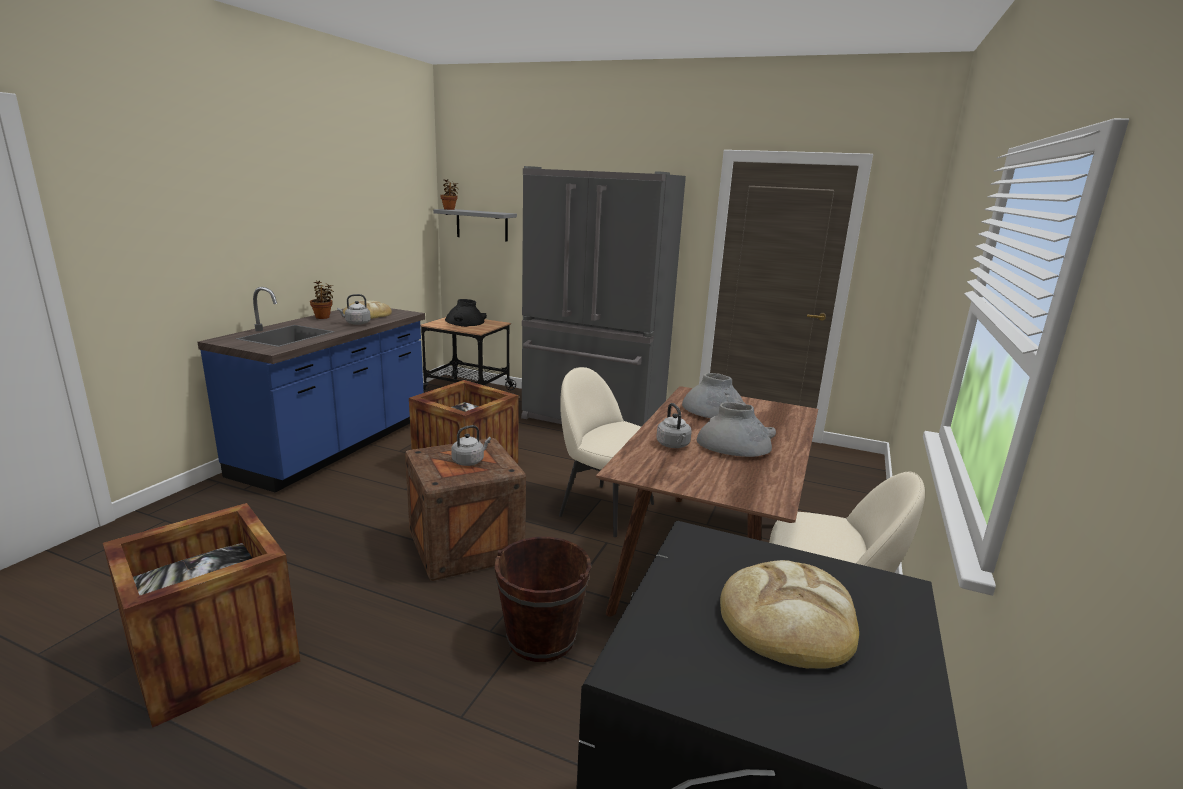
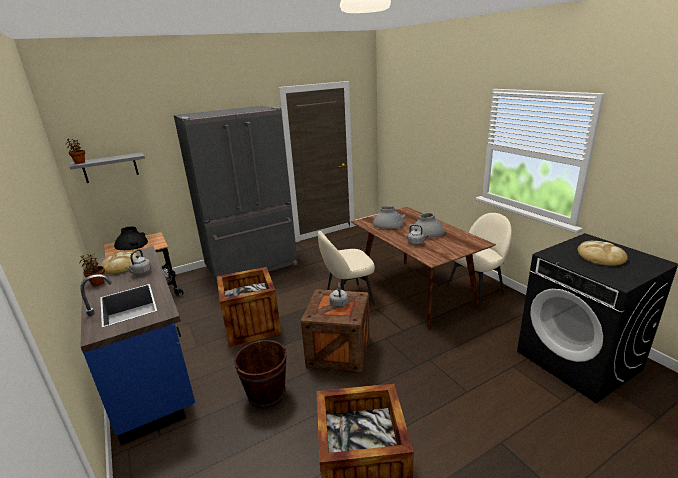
camera: 50 degrees left, 5 degrees up
(541, 637) = (431, 352): brown bucket -> brown bucket (266, 394)

